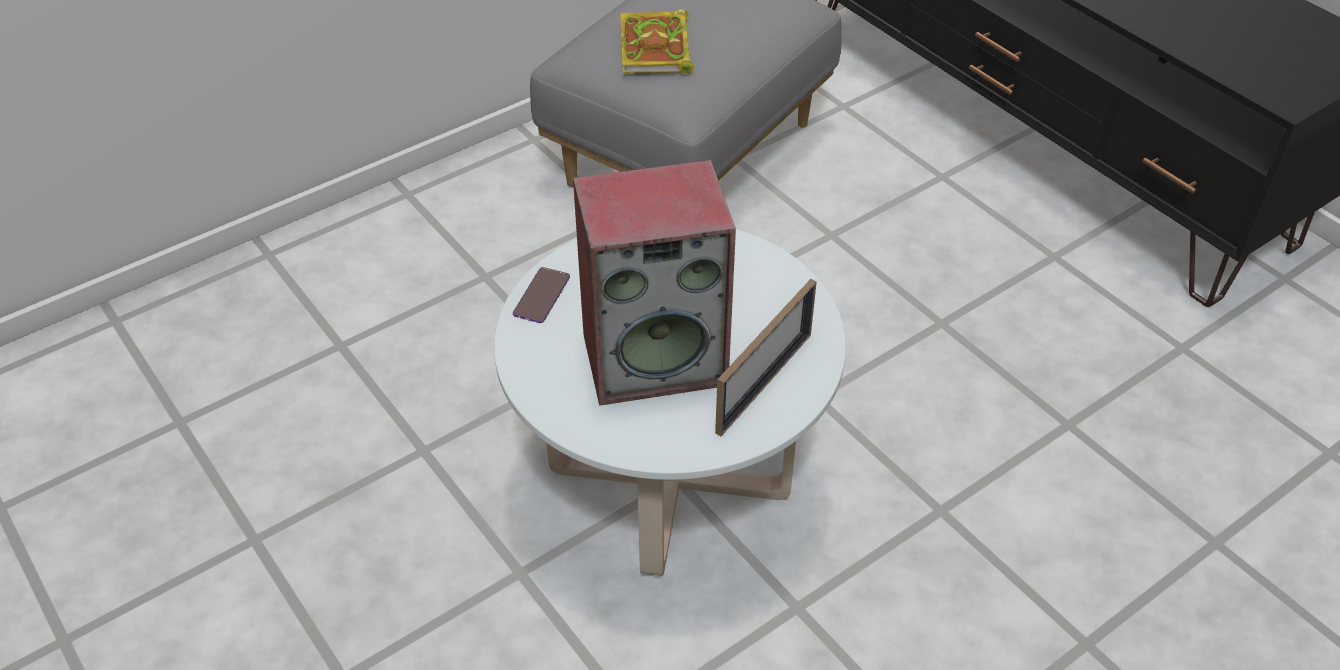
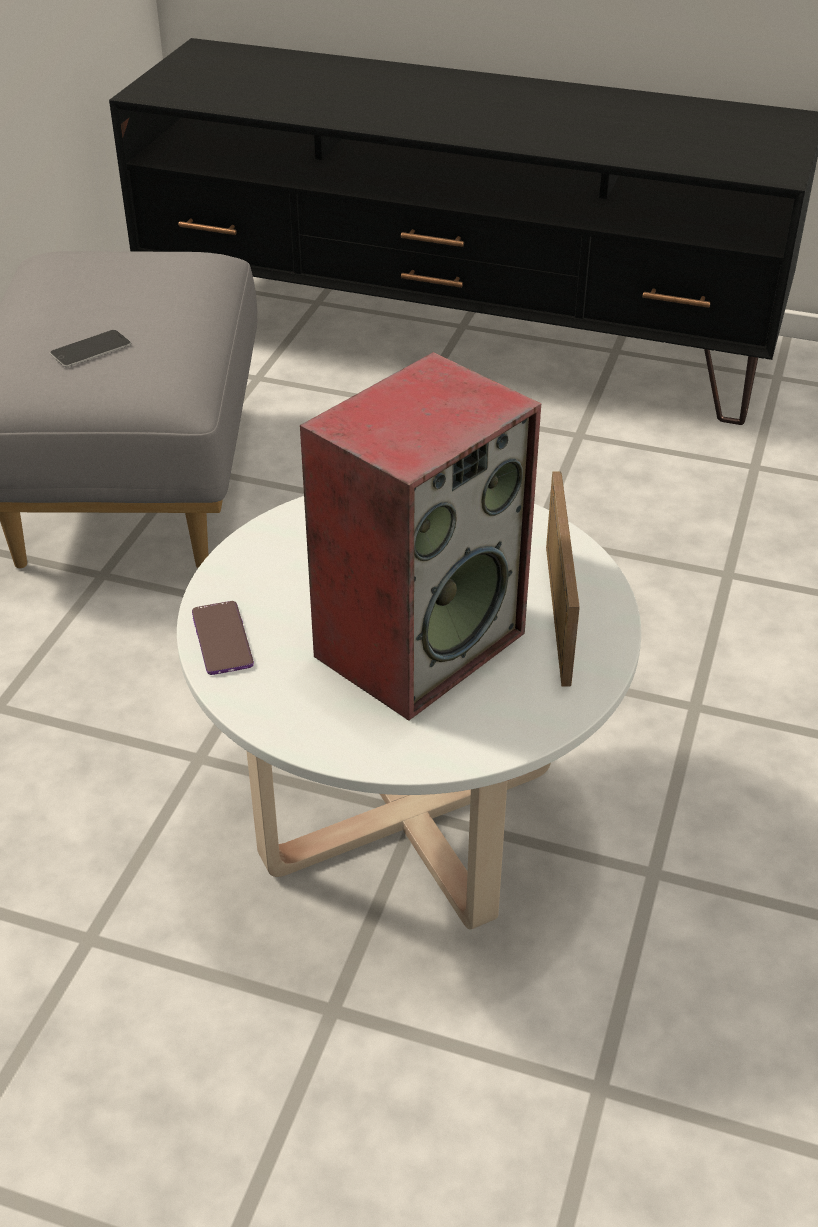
camera: 35 degrees left, 5 degrees down
(656, 49) = (90, 349): book -> phone

